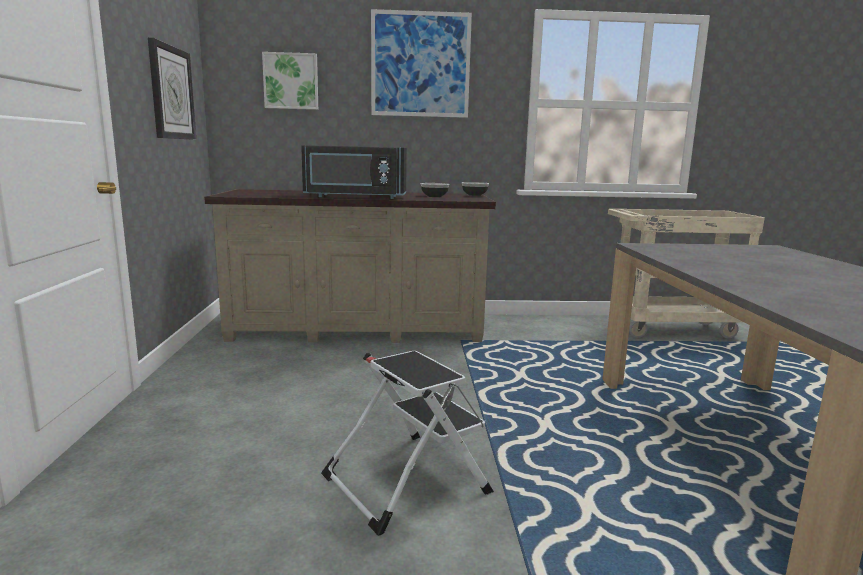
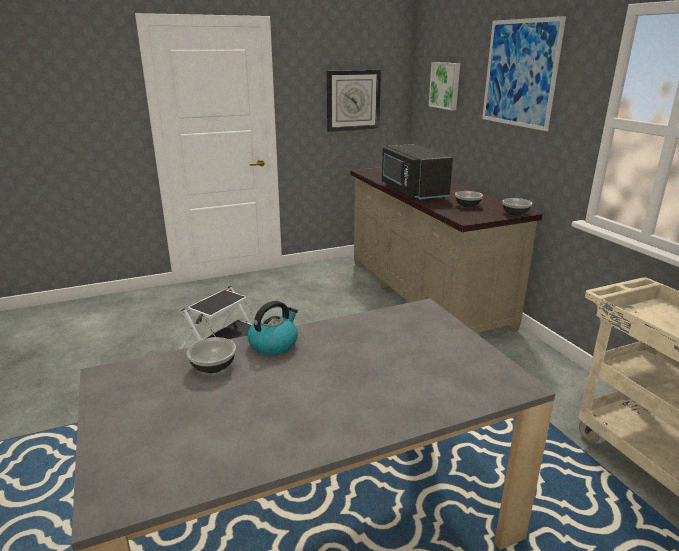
camera: 70 degrees right, 10 degrees up
(736, 280) = (274, 344): none -> kettle
(806, 300) = (214, 367): none -> bowl

